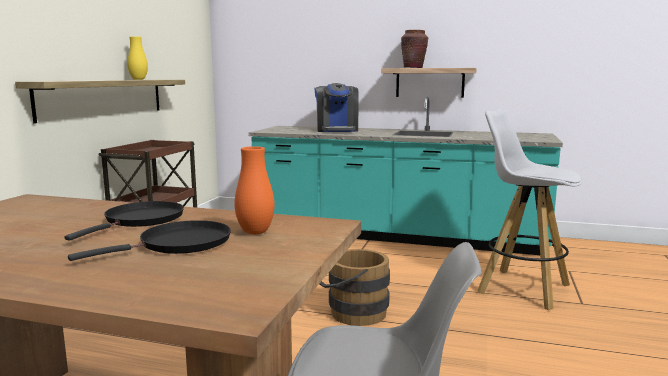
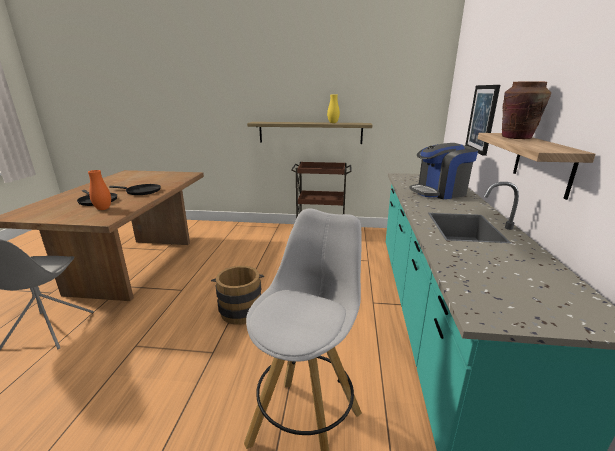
camera: 80 degrees right, 10 degrees up
(318, 64) = (482, 119): none -> picture

